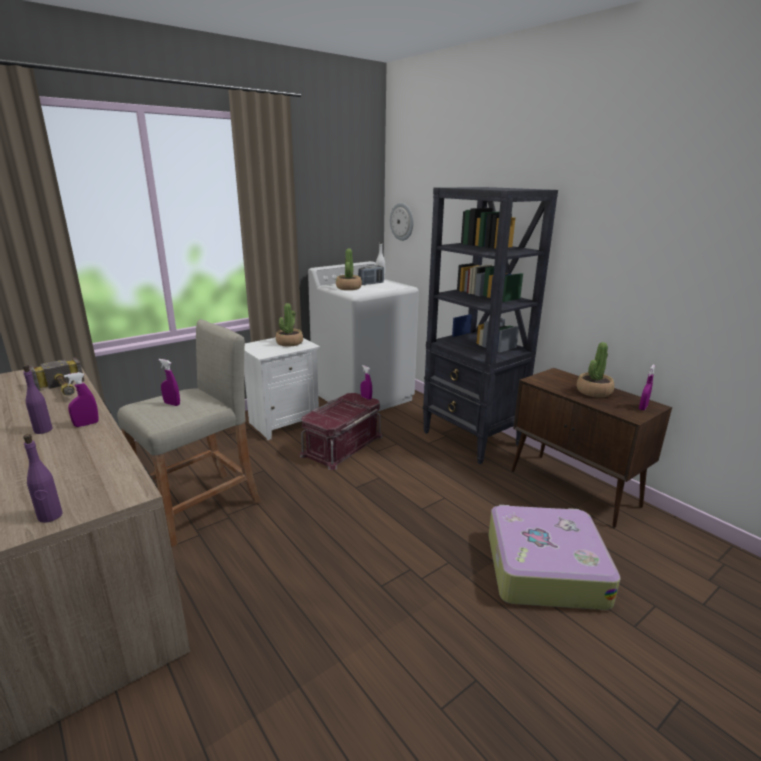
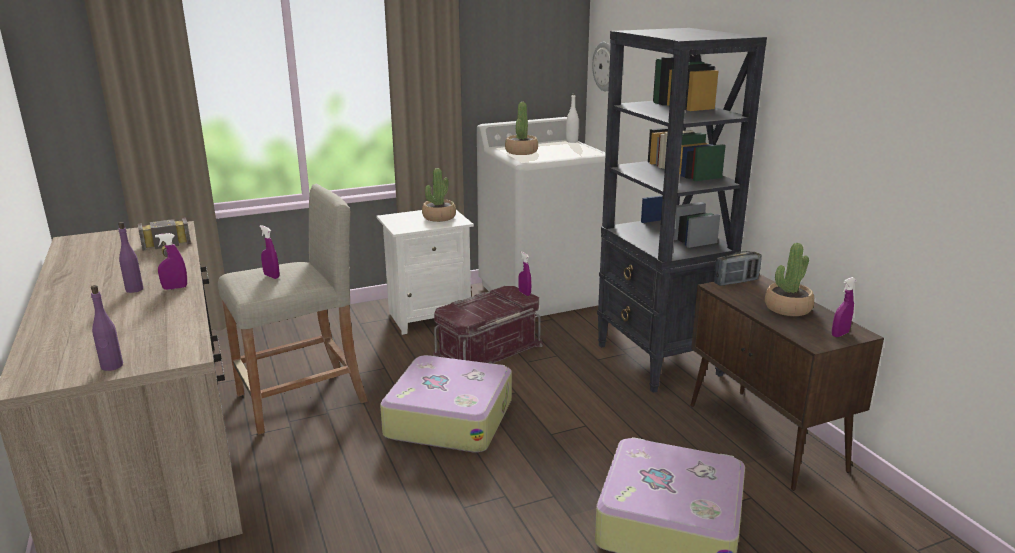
camera: 15 degrees right, 0 degrees up
(335, 506) = (449, 417): none -> suitcase
(371, 283) = (555, 147): radio -> radio (736, 282)

